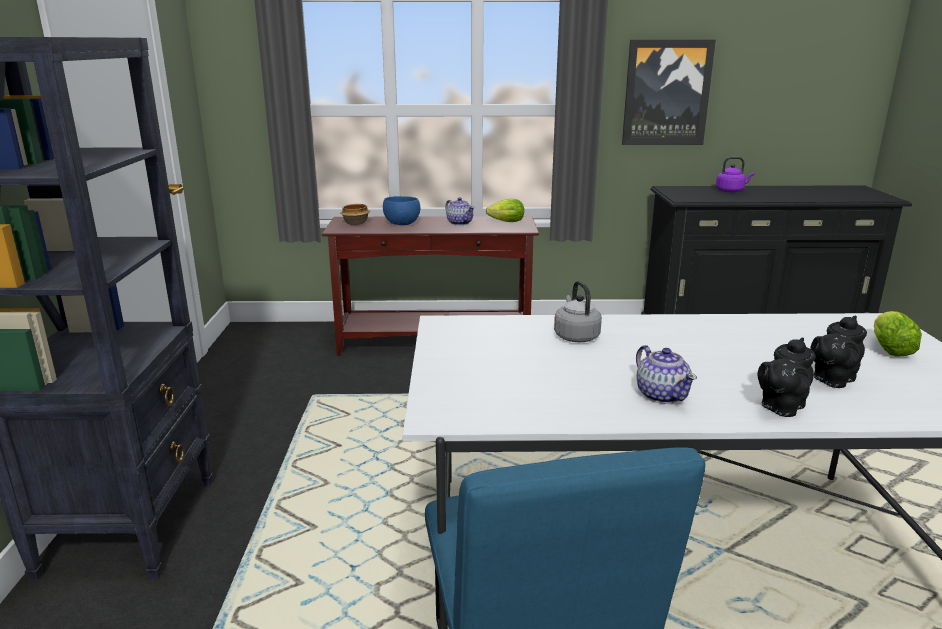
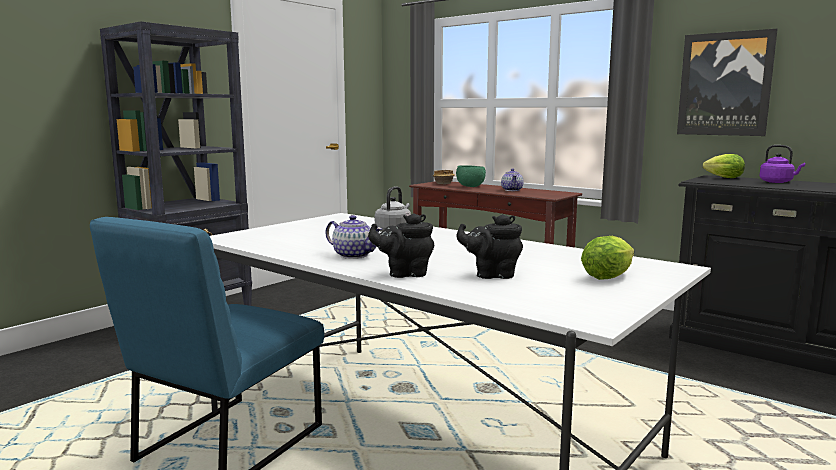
camera: 40 degrees right, 10 degrees down
(402, 224) = (470, 186): blue bowl -> green bowl
(504, 222) = (547, 193): lettuce -> lettuce (721, 177)
(662, 395) = (353, 255): teapot -> teapot turned 75 degrees counterclockwise

